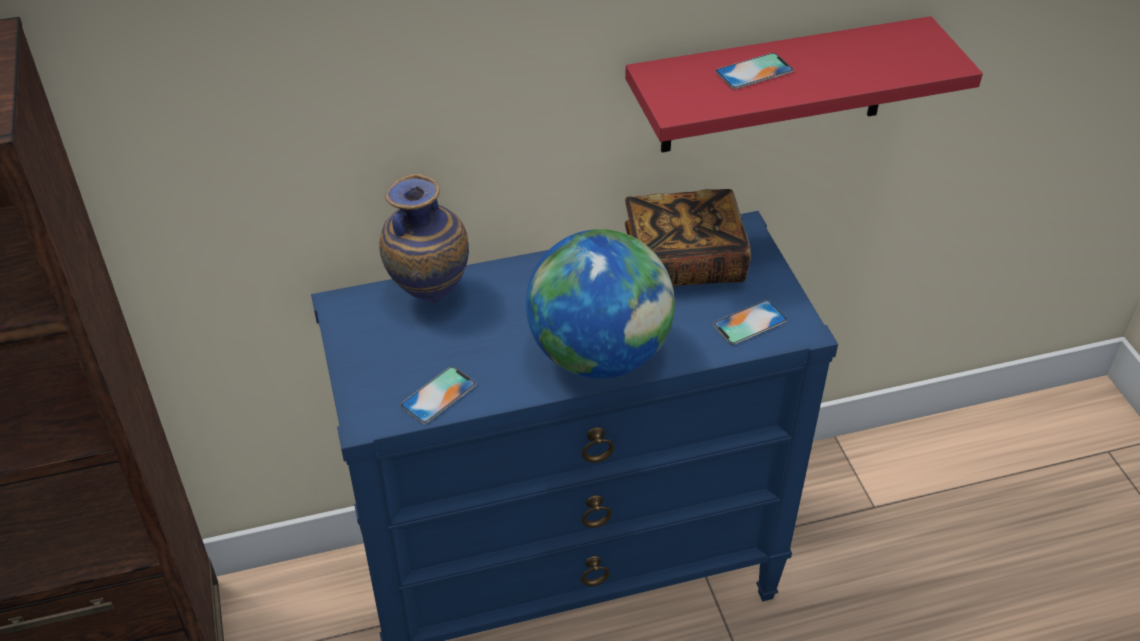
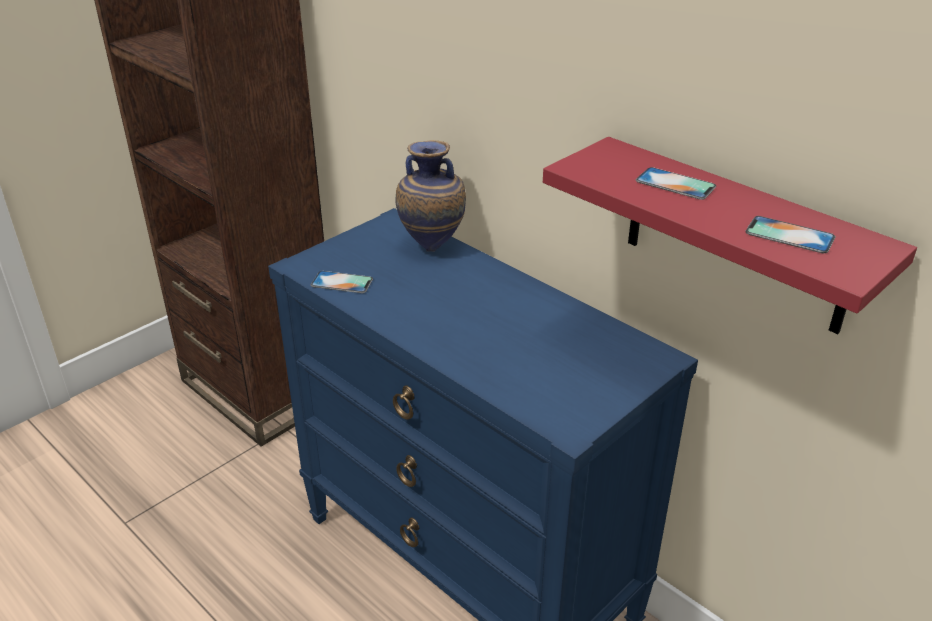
camera: 60 degrees right, 10 degrees down
(599, 355) = (440, 334): globe -> none
(683, 262) = (585, 340): book -> none
(750, 323) = (549, 397): phone -> phone (789, 235)

